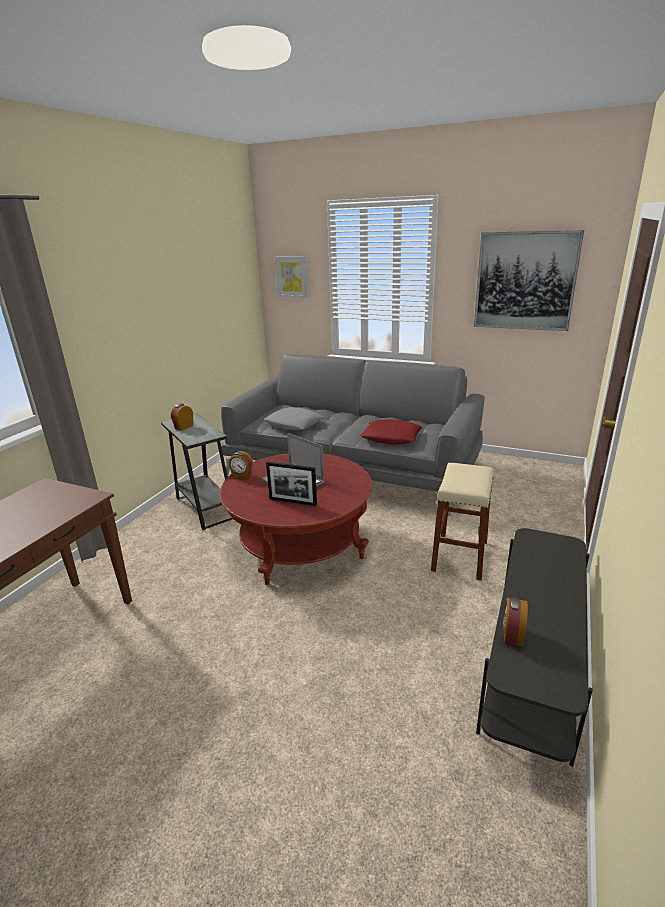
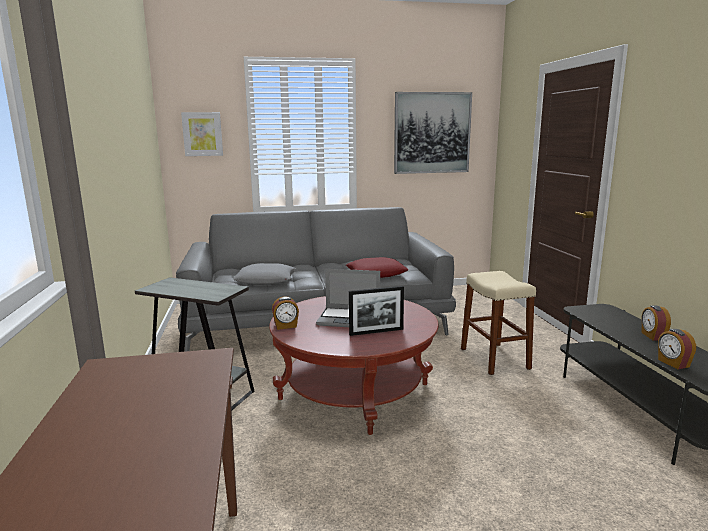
camera: 35 degrees left, 10 degrees down
(183, 427) = (178, 289): alarm clock -> alarm clock (652, 336)

